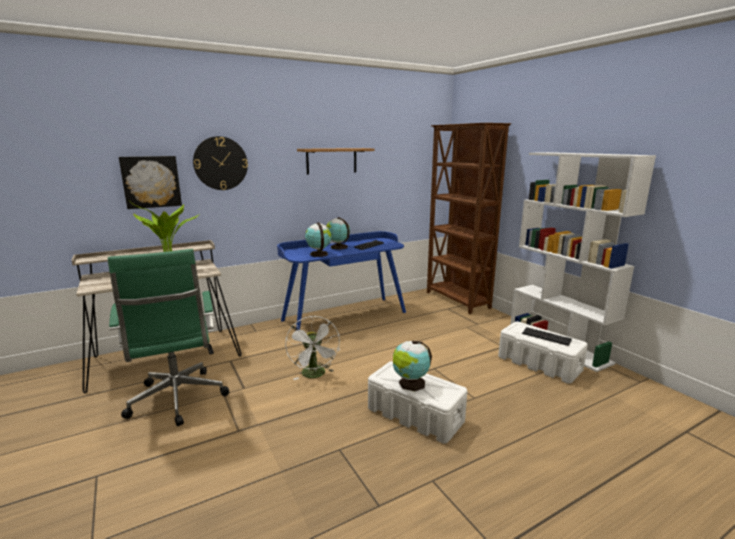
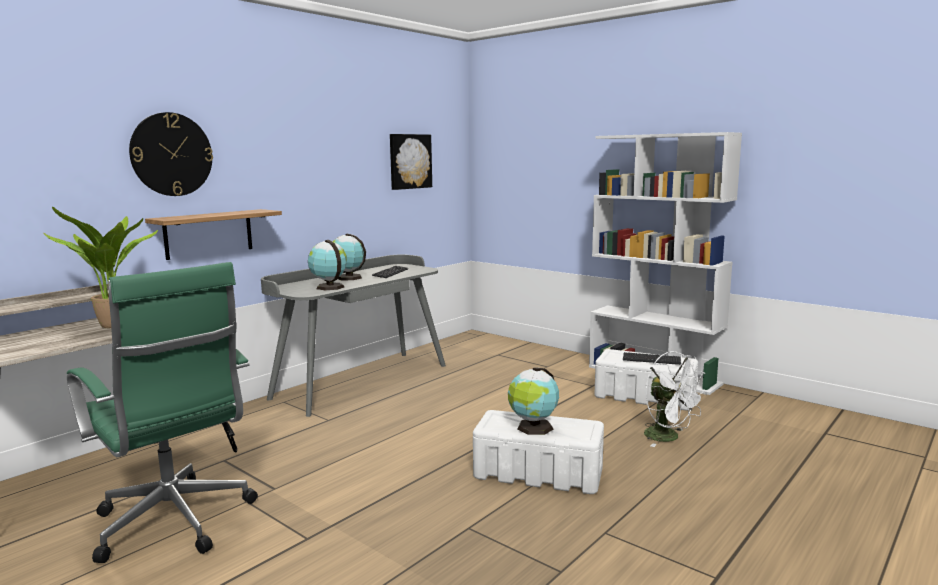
camera: 20 degrees left, 5 degrees down
(151, 181) = (62, 183): picture -> picture (409, 161)
(315, 375) = (372, 455): white fan -> white fan (668, 438)
(331, 161) = (326, 153): shelf -> shelf (209, 234)
(344, 316) = (361, 381): blue desk -> grey desk
(457, 300) = (503, 344): brown bookcase -> none

